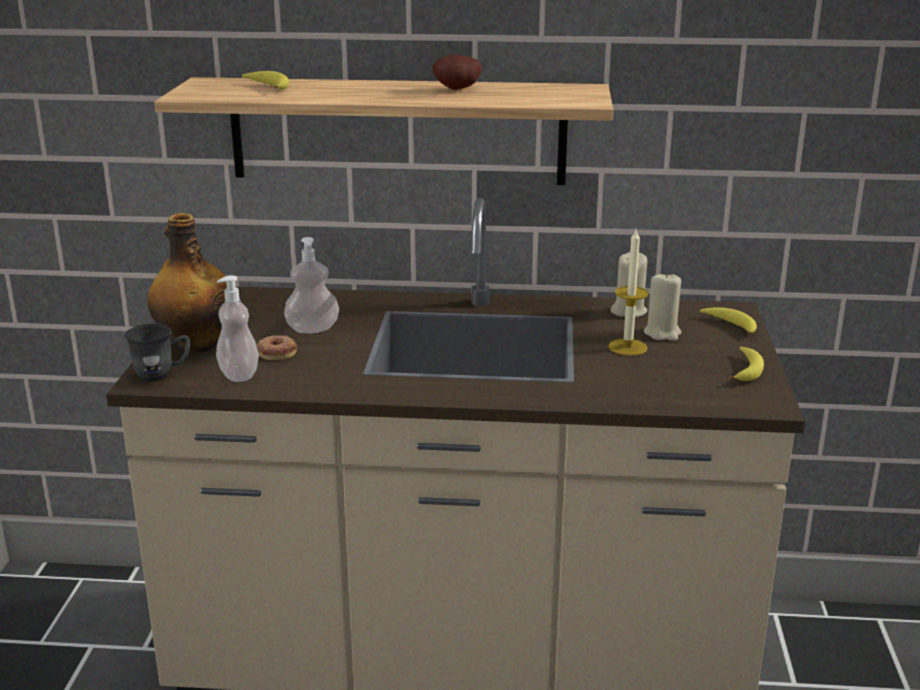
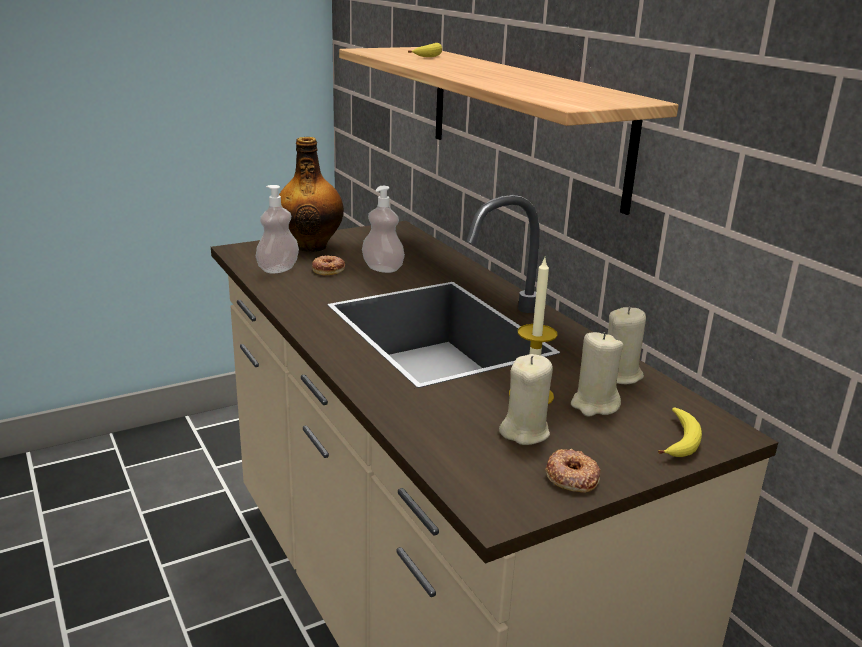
camera: 55 degrees right, 0 degrees up
(162, 374) = (254, 250): grey mug -> none
(458, 89) = (528, 79): potato -> none
(678, 366) = (525, 432): none -> beige candle
(747, 370) = (571, 477): banana -> donut

